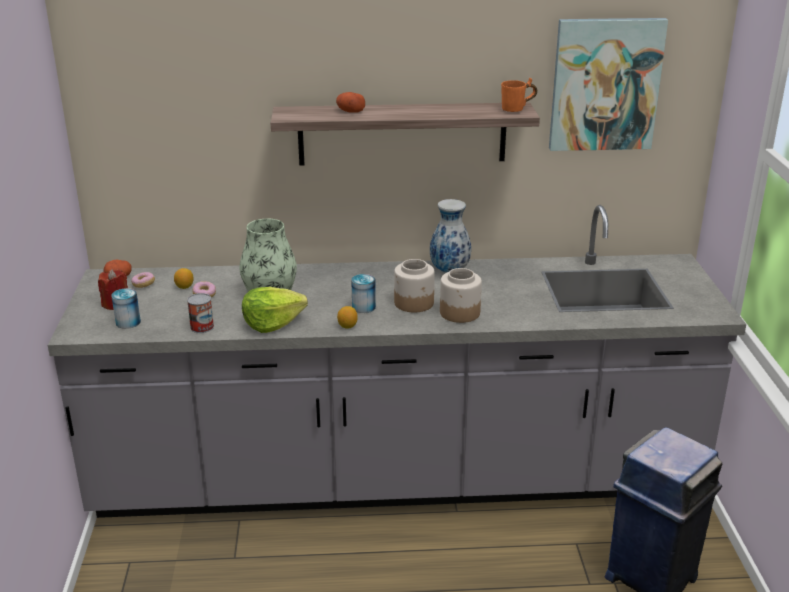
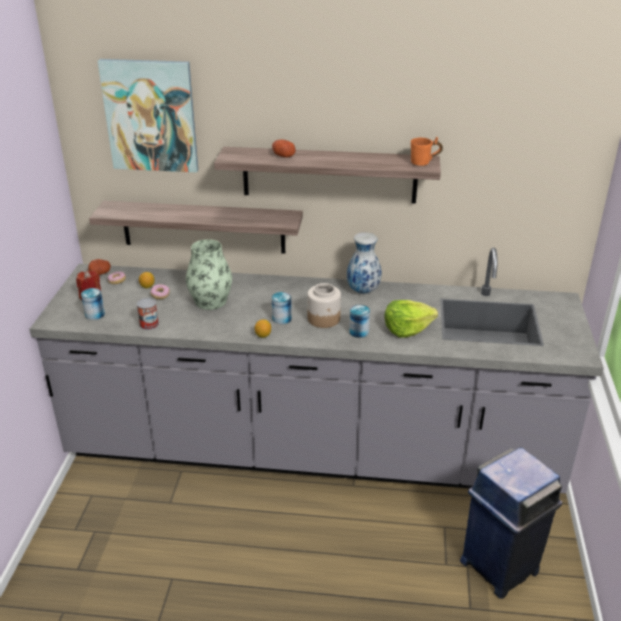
camera: 10 degrees right, 5 degrees up
(247, 209) = (203, 227): none -> shelf
(272, 323) = (204, 326): lettuce -> lettuce (407, 329)
(460, 313) = (359, 332): jar -> can
(605, 84) = (506, 144): picture -> picture (151, 116)

